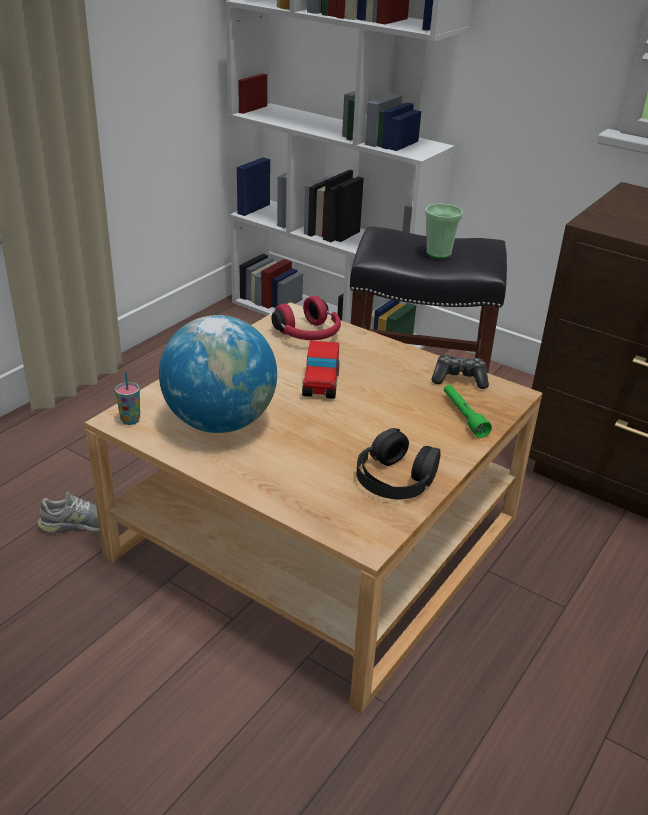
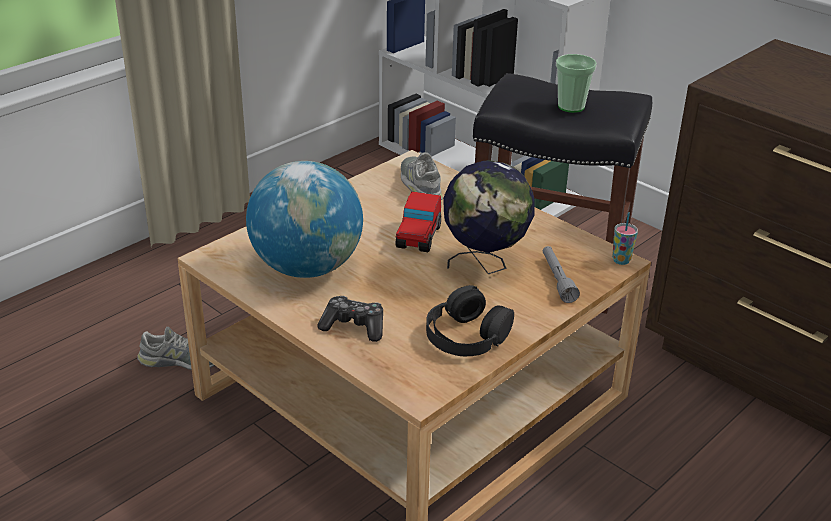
camera: 10 degrees right, 0 degrees up
(130, 420) = (221, 259): cup -> cup (621, 260)
(308, 335) = (421, 185): red headphones -> grey shoe
(392, 407) = (485, 265): none -> globe
(459, 379) = (565, 241): game controller -> game controller (354, 326)
(463, 416) = (557, 279): green flashlight -> grey flashlight

